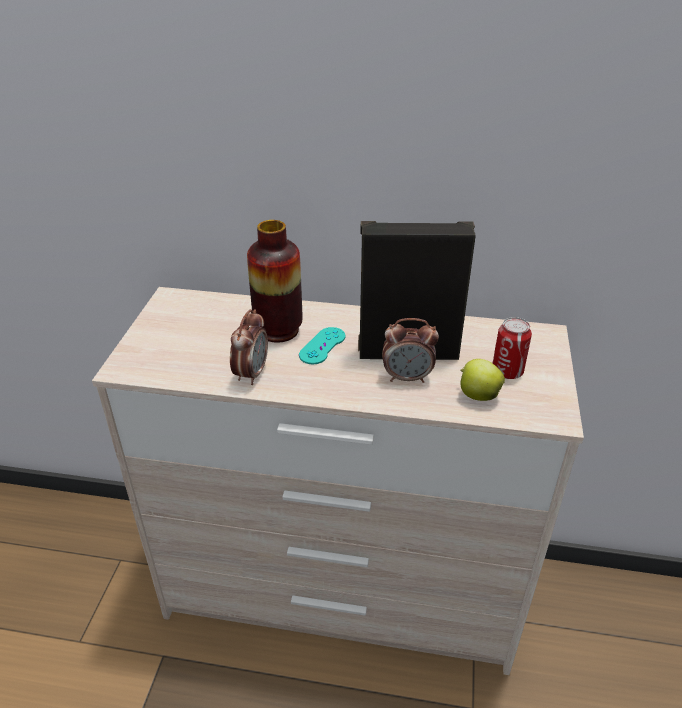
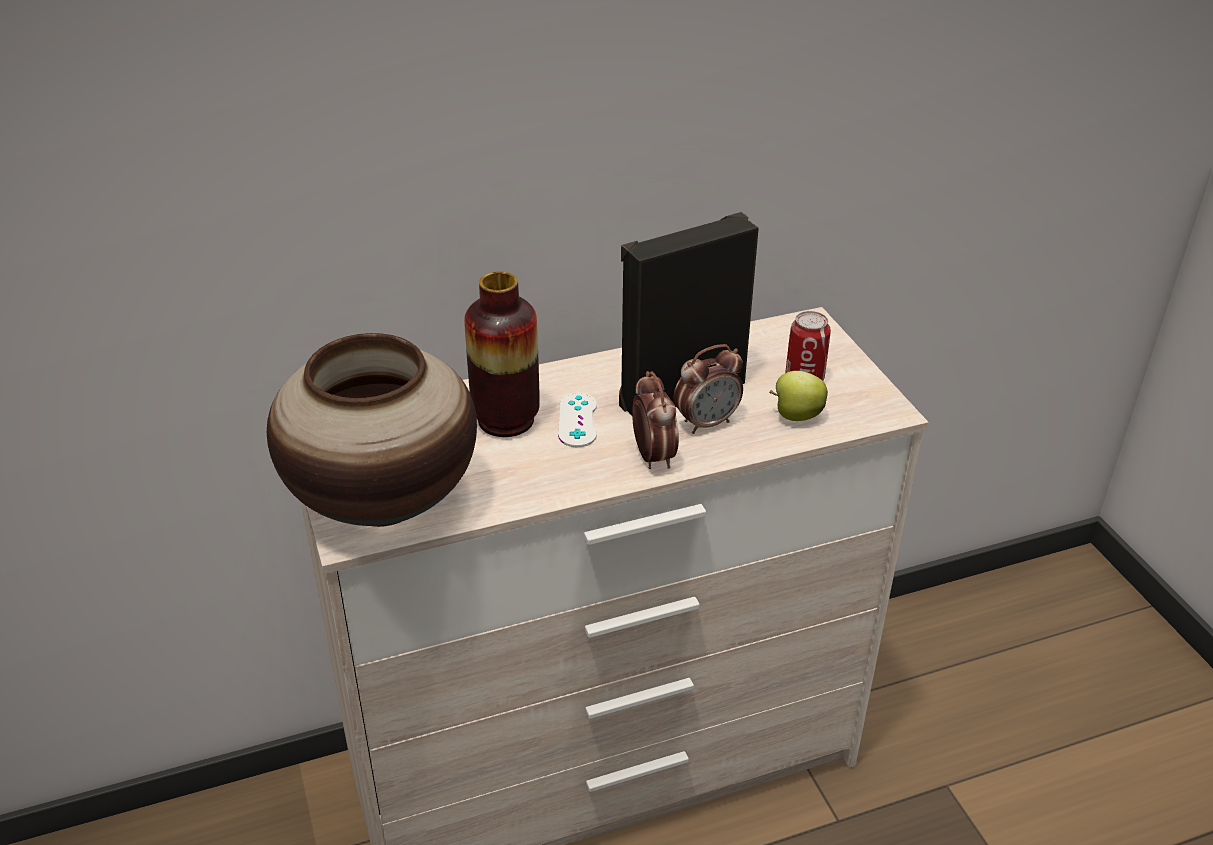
camera: 30 degrees left, 0 degrees up
(160, 355) = (382, 502): none -> vase
(251, 373) = (524, 482): alarm clock -> alarm clock (653, 456)
(322, 346) = (577, 420): turquoise game controller -> white game controller

